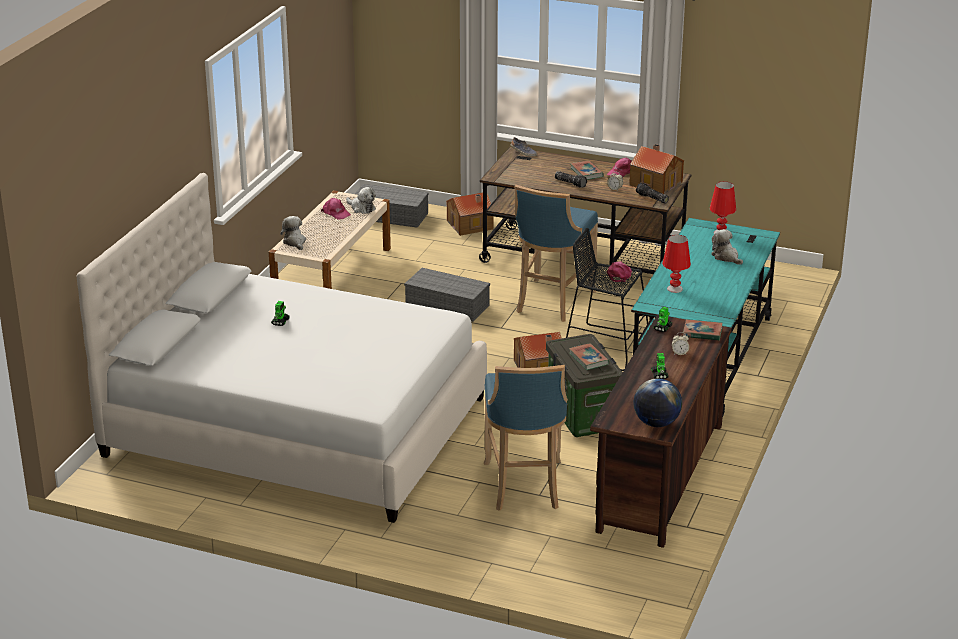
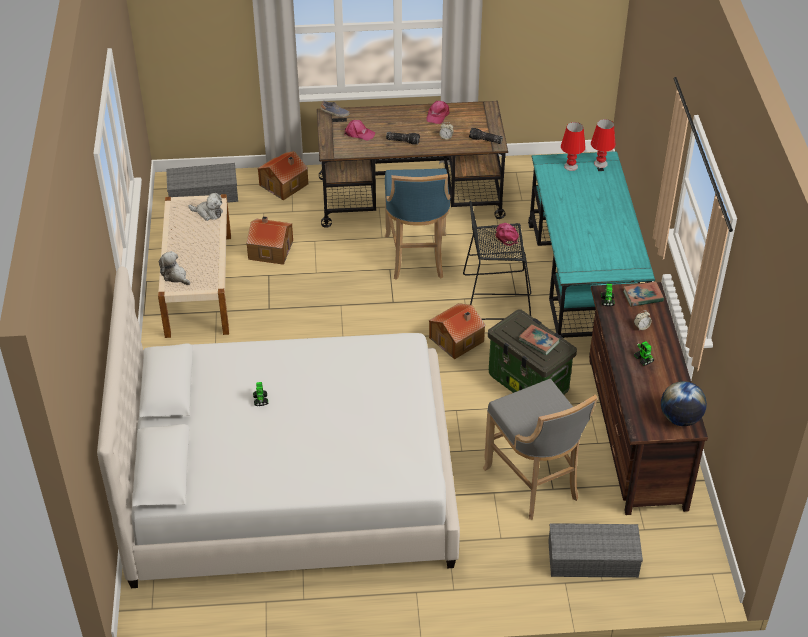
camera: 25 degrees left, 15 degrees up
(336, 213) = (188, 226): pink cap -> pink cap (359, 133)
(448, 305) = (329, 289): grey storage box -> grey storage box (594, 558)
(524, 487) = (535, 484): blue stool -> grey stool
(586, 172) = (407, 123): book -> none
(655, 183) = (475, 120): toy house -> toy house (270, 249)
(674, 289) = (579, 247): red table lamp -> red table lamp (600, 163)
(726, 257) = (594, 195): plush toy -> none

